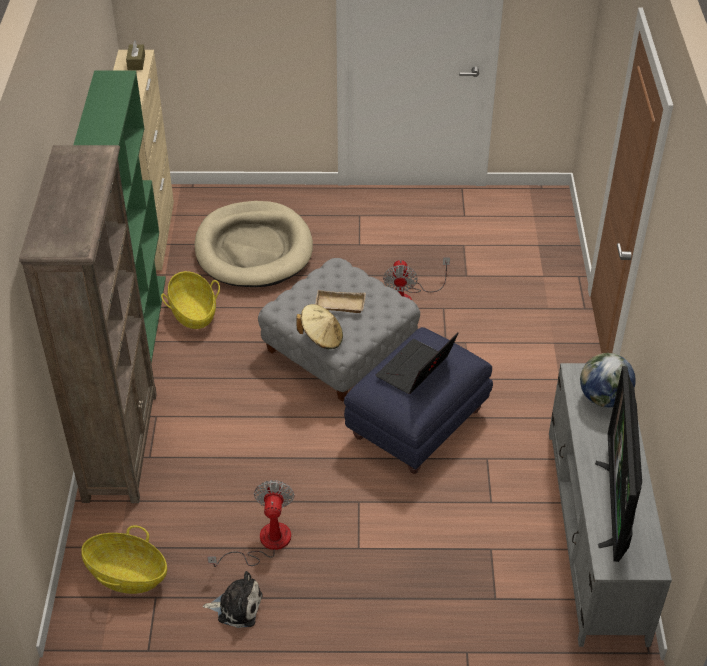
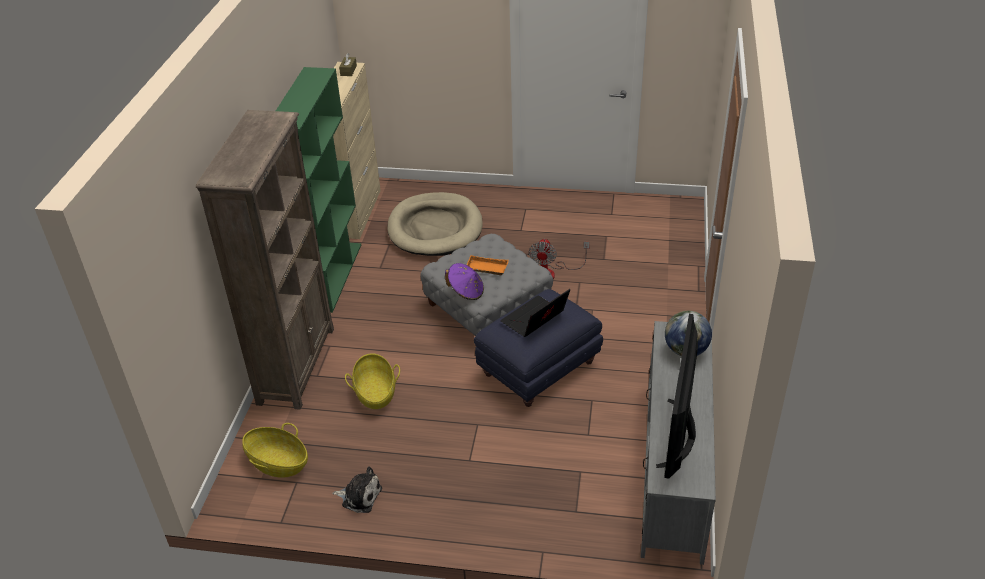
camera: 10 degrees right, 5 degrees down
(193, 312) = (376, 271): basket -> basket (375, 393)
(265, 542) = (393, 449): fan -> none
(321, 338) = (466, 292): beige hat -> purple hat
(339, 305) = (486, 268): beige tray -> orange tray

